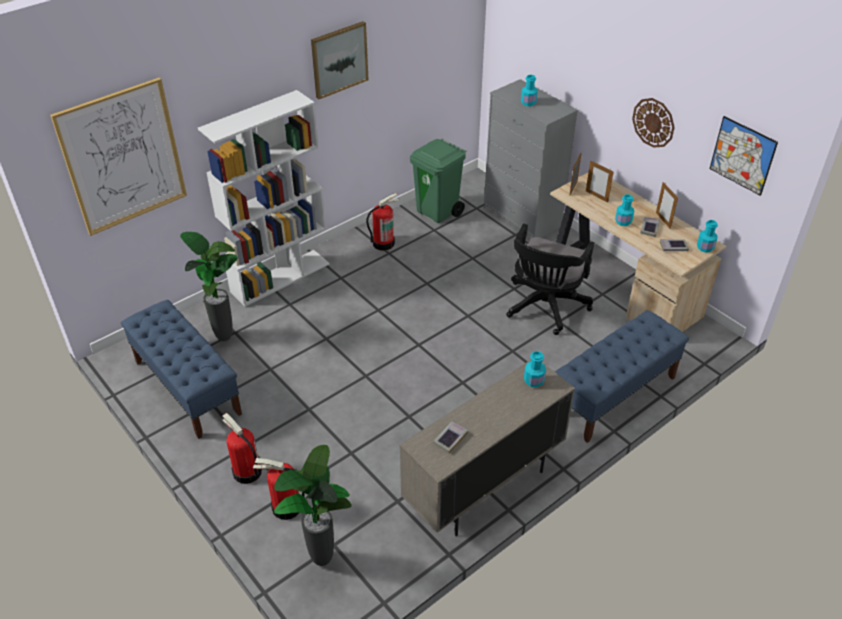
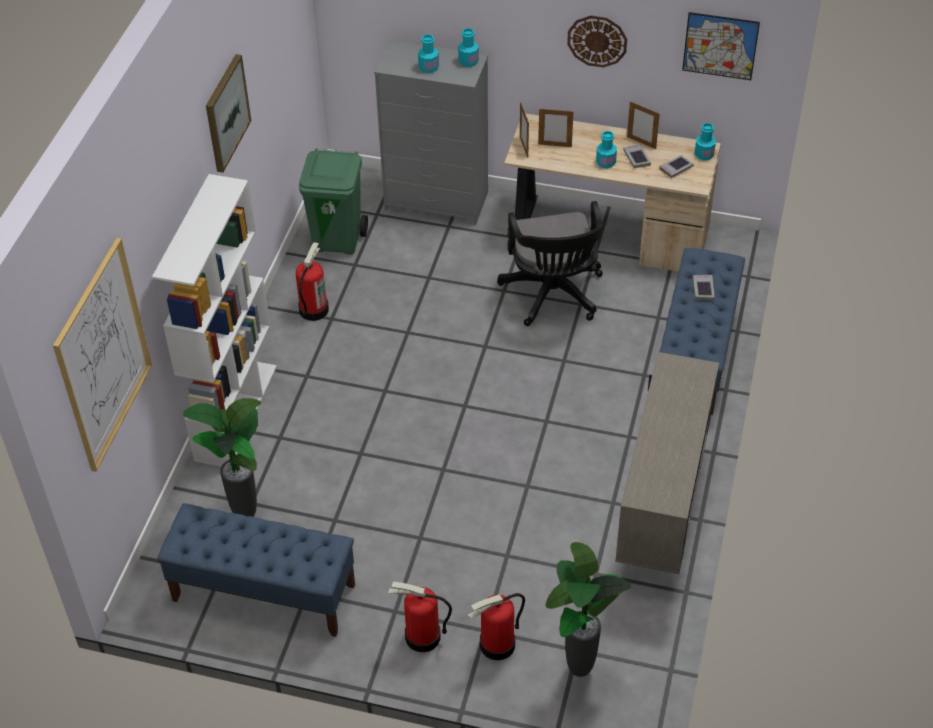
camera: 35 degrees left, 5 degrees up
(450, 439) = (659, 473): book -> book (703, 289)
(533, 381) = (678, 376): turquoise bottle -> turquoise bottle (468, 61)

